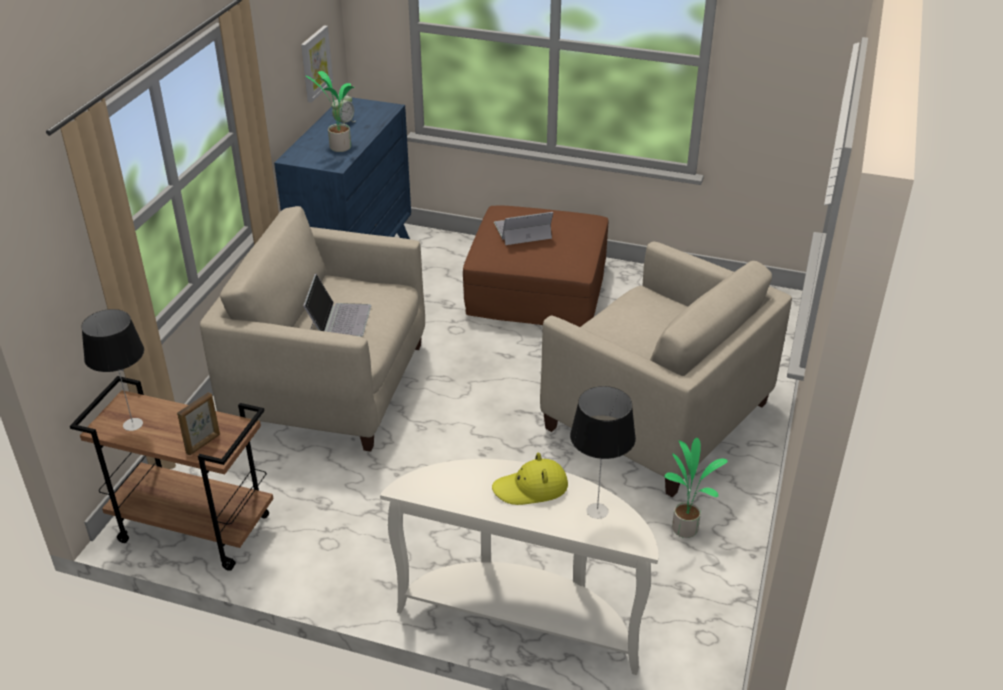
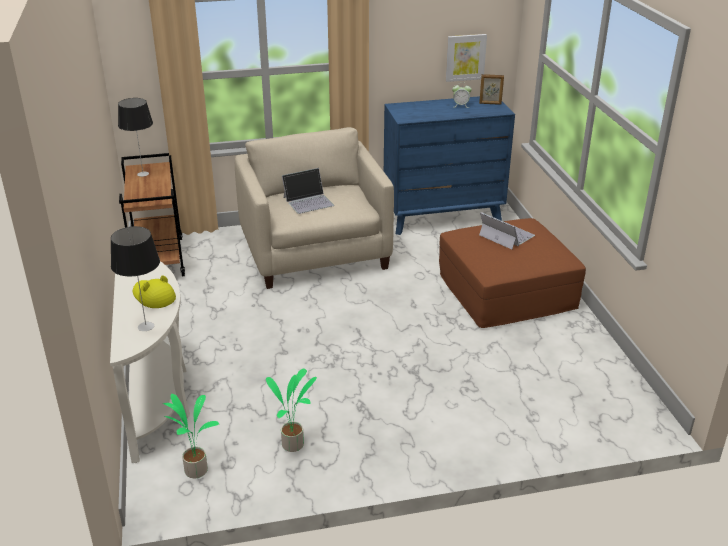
camera: 60 degrees right, 5 degrees down
(203, 444) = (140, 196): picture frame -> picture frame (490, 103)
(338, 147) = (427, 113): potted plant -> potted plant (195, 469)
(656, 415) = (411, 392): beige armchair -> none

